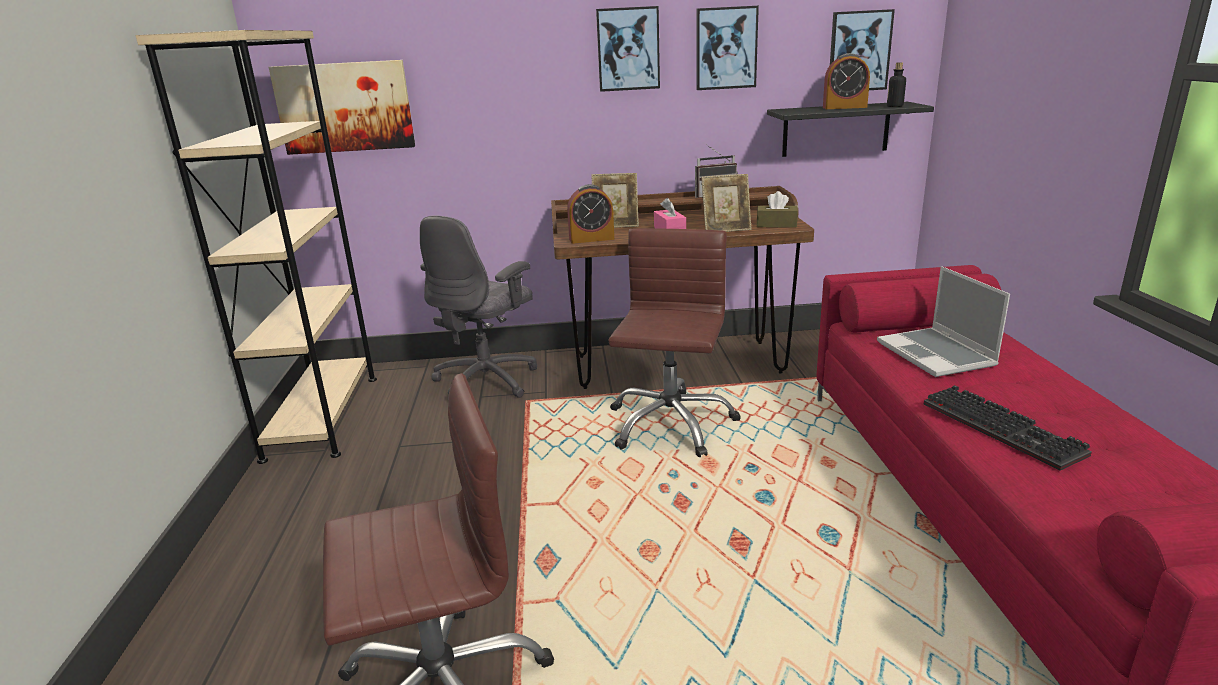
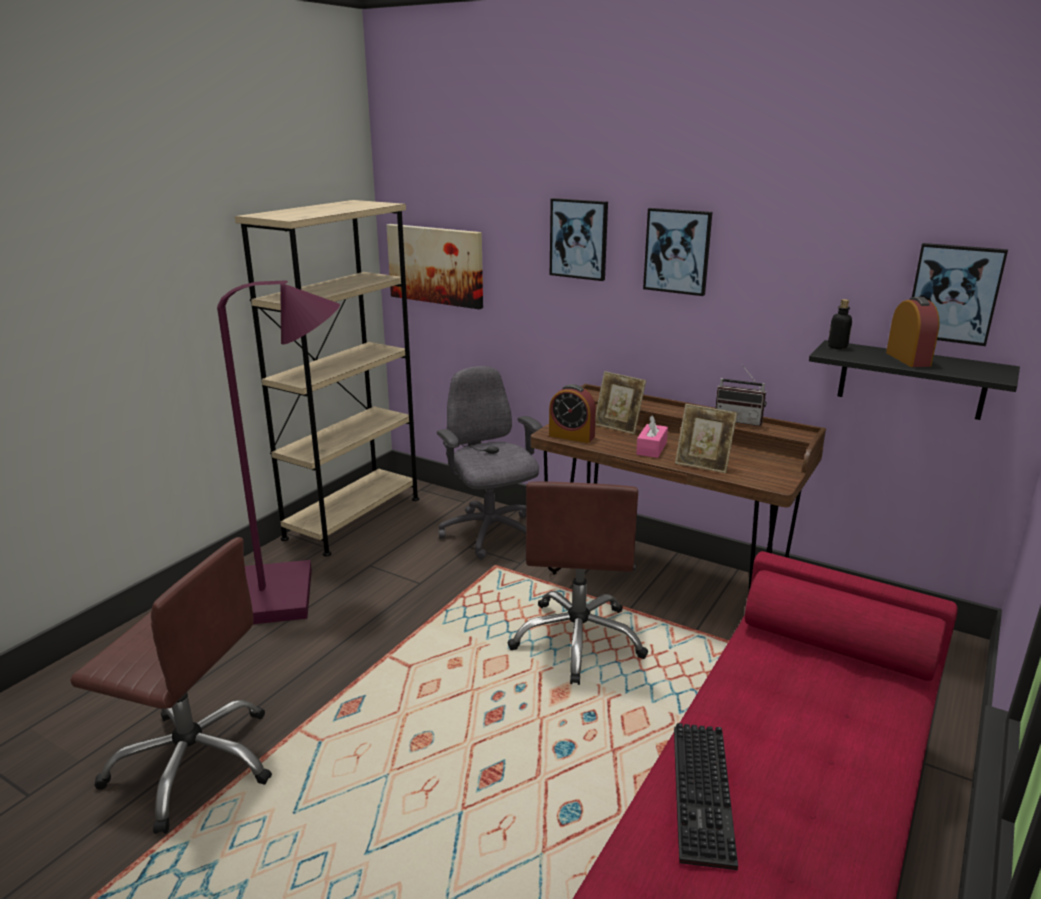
camera: 35 degrees right, 0 degrees up
(334, 507) = (283, 595): none -> purple floor lamp
(487, 381) = (490, 534): grey office chair -> grey office chair turned 90 degrees clockwise
(670, 424) = (578, 640): brown office chair -> brown office chair turned 135 degrees clockwise
(726, 48) = (783, 265): picture -> picture (579, 239)
(776, 224) = (763, 475): brown tissue box -> none
(844, 107) = (908, 359): alarm clock -> alarm clock turned 135 degrees counterclockwise
(894, 106) = (968, 373): bottle -> bottle (837, 347)
(937, 354) = (785, 688): laptop -> none

